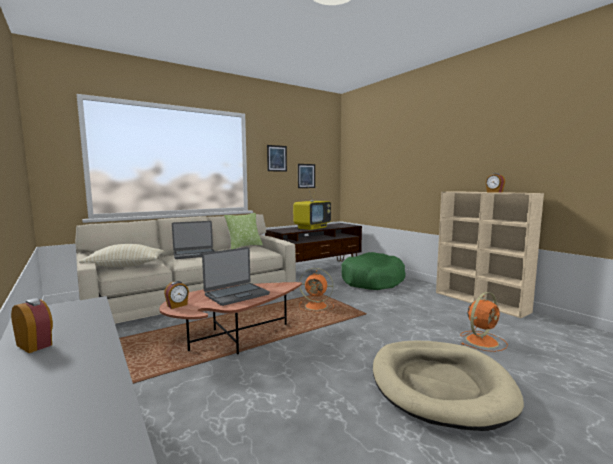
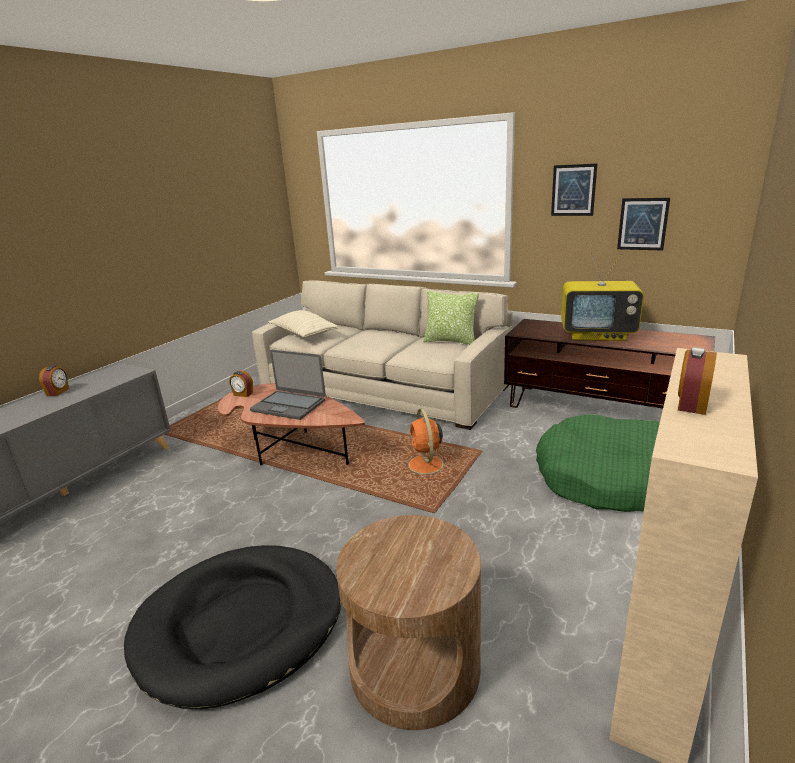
camera: 65 degrees right, 15 degrees up
(194, 254) = (376, 337): laptop -> none
(439, 385) = (240, 624): beige dog bed -> black dog bed
(482, 341) = (415, 665): orange fan -> brown side table

